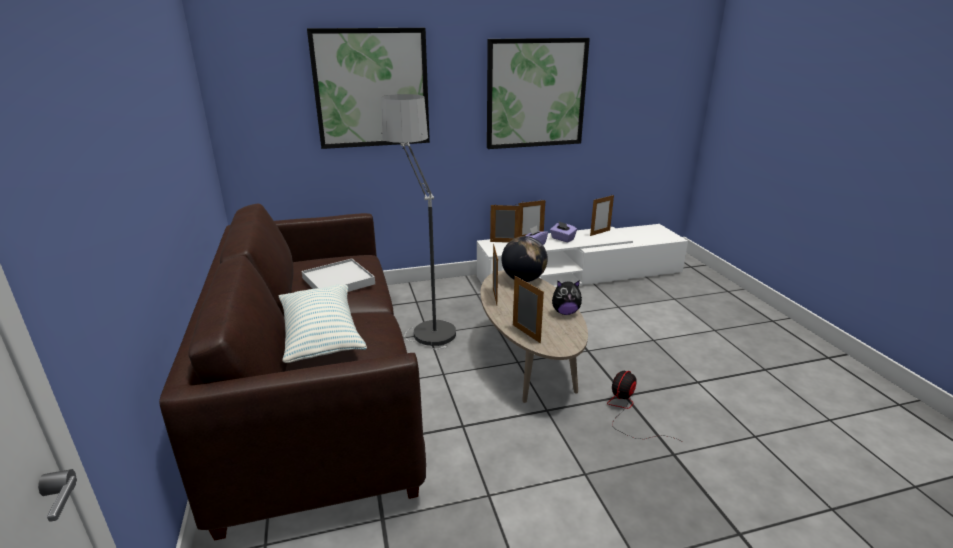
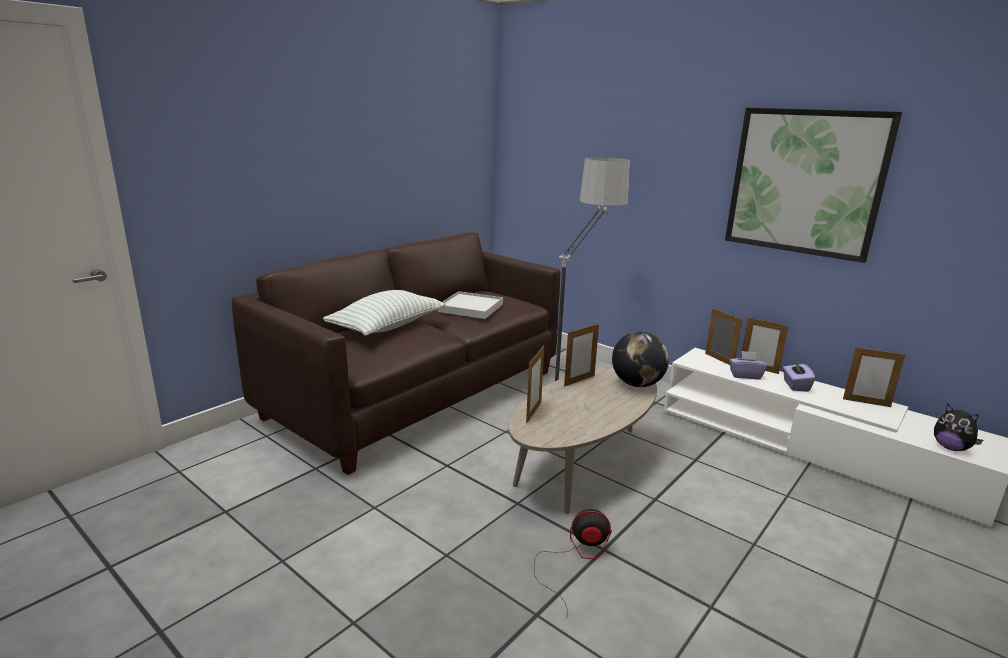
camera: 55 degrees right, 5 degrees down
(371, 88) = (616, 153): picture -> none
(565, 312) = (605, 421): plush toy -> plush toy (951, 448)

